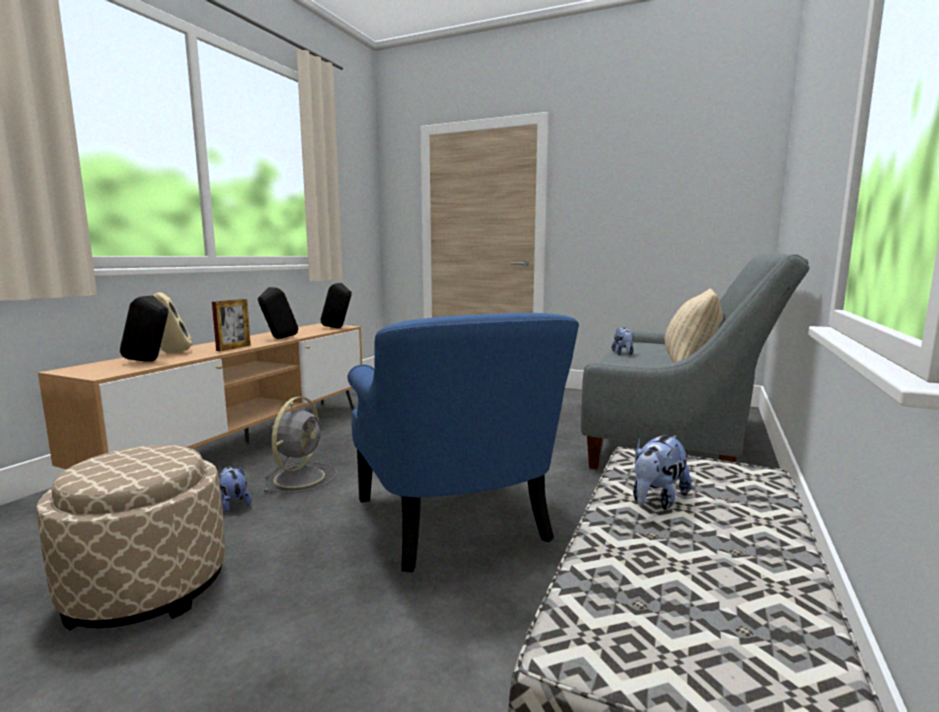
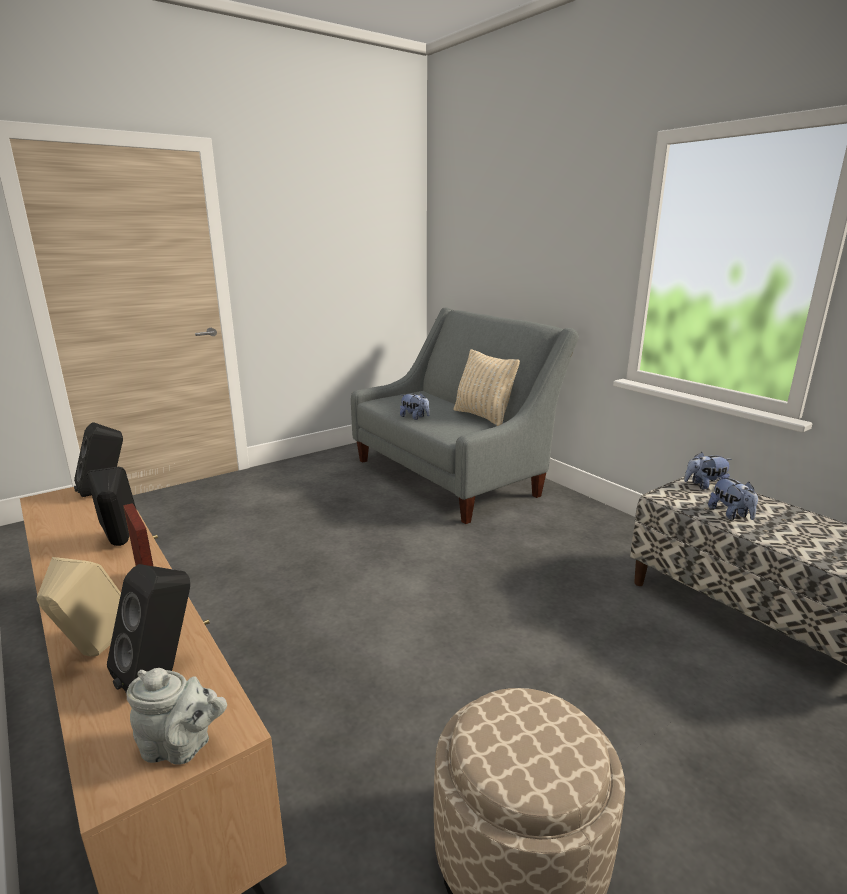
camera: 60 degrees left, 10 degrees up
(90, 372) = (181, 747): none -> grey teapot
(234, 503) = (353, 759): plush toy -> plush toy (705, 486)
(301, 476) = (324, 687): grey fan -> none
(456, 519) = (506, 612): blue armchair -> none

